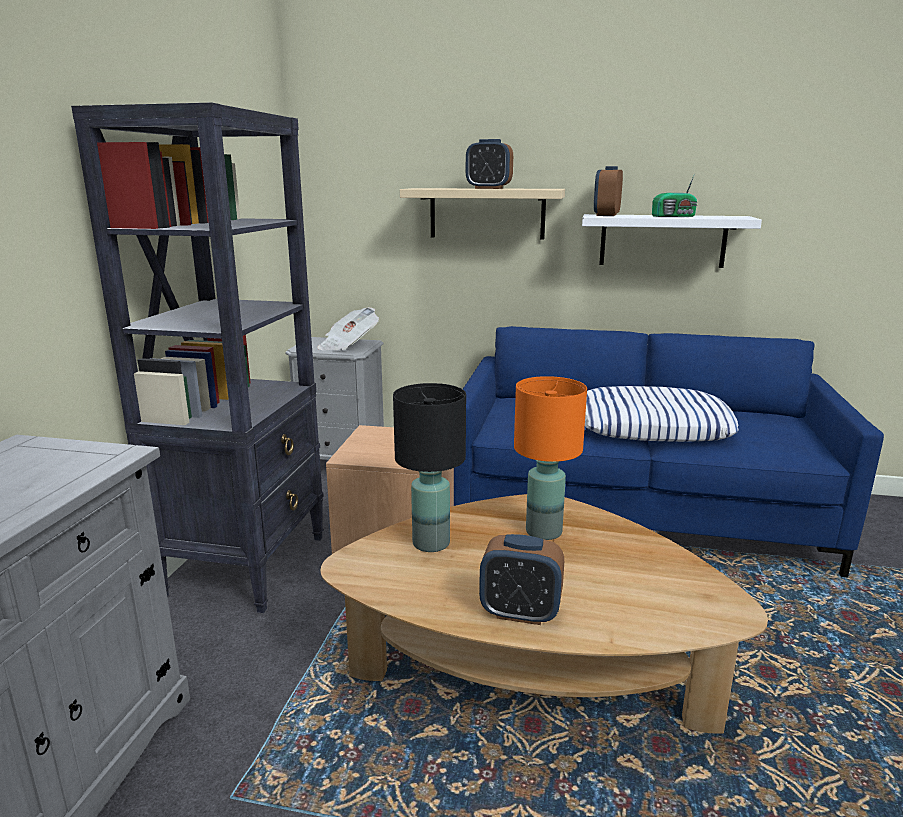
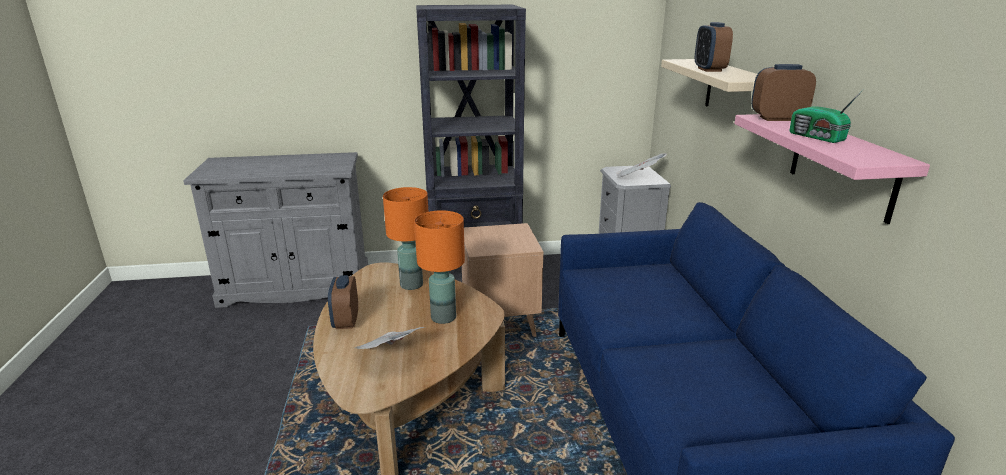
camera: 70 degrees right, 5 degrees up
(432, 543) = (411, 285): black table lamp -> orange table lamp
(629, 581) = (391, 354): none -> newspaper
(652, 426) = (670, 339): pillow -> none
(662, 241) = (842, 165): white shelf -> pink shelf

